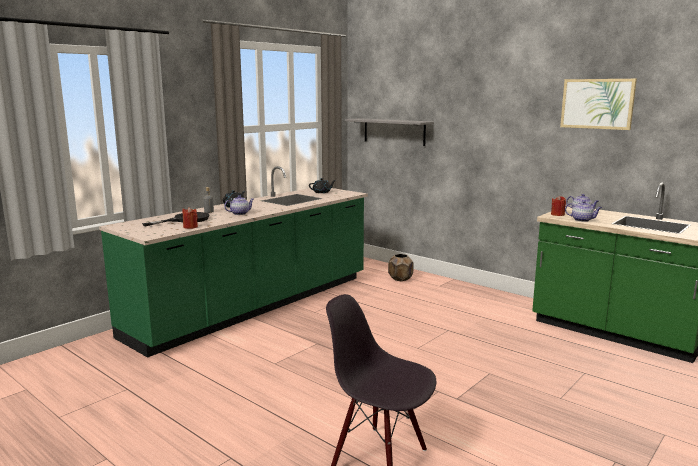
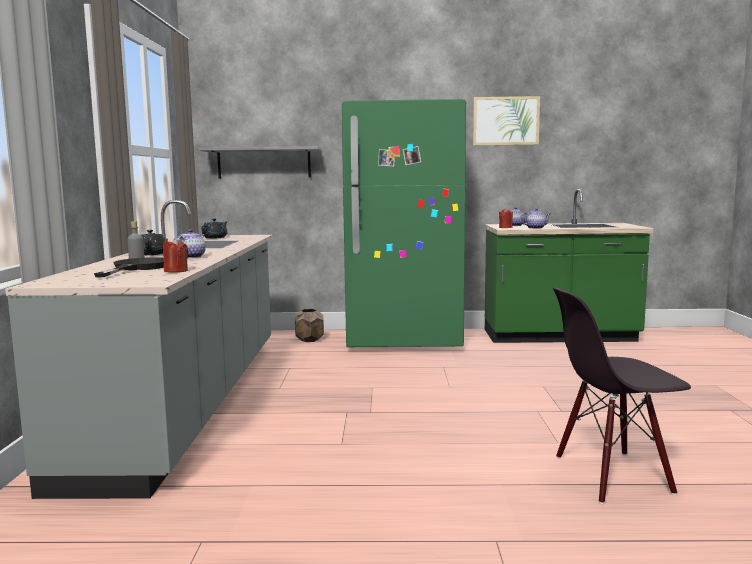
camera: 40 degrees left, 5 degrees down
(255, 305) = (190, 401): green counter -> grey counter
(465, 298) = (403, 341): none -> green fridge

